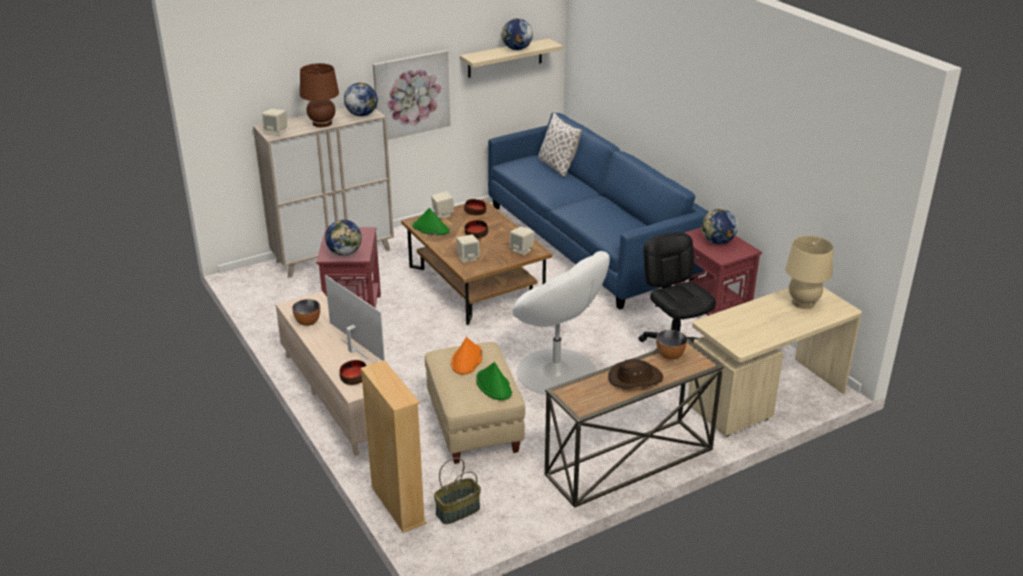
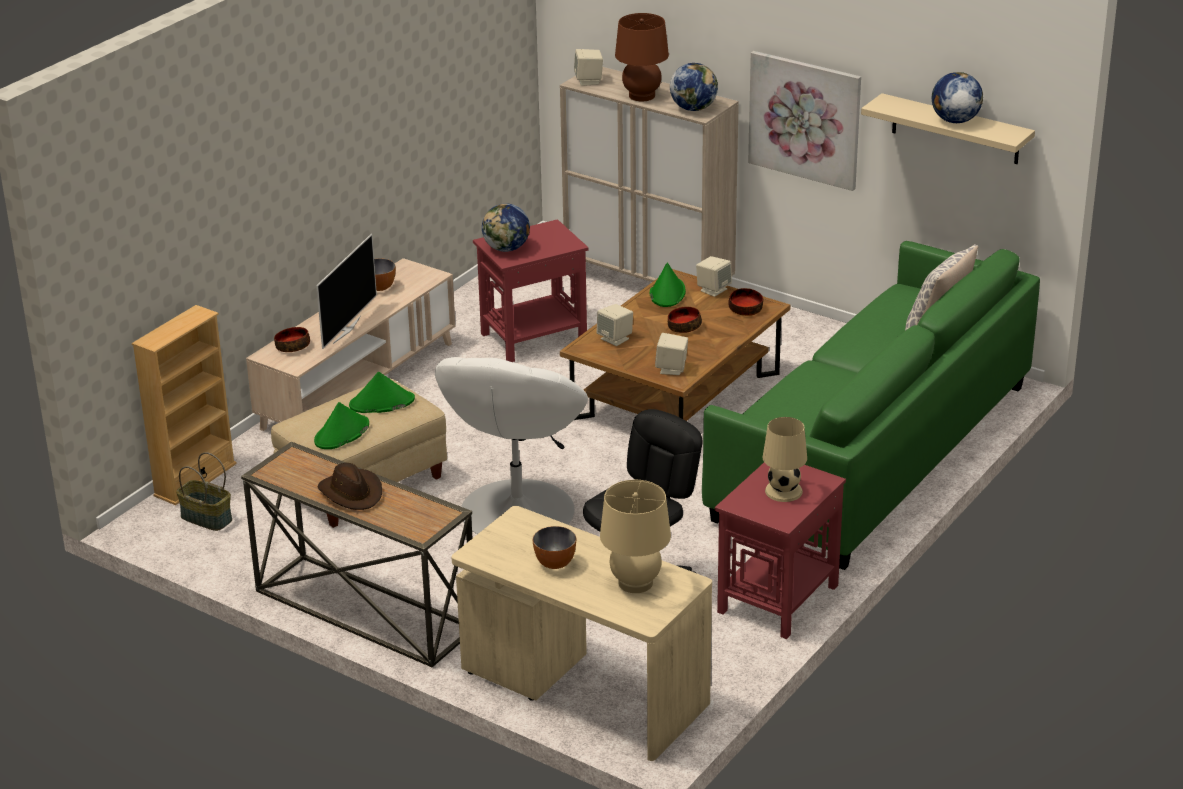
camera: 65 degrees right, 0 degrees up
(467, 360) = (381, 403): orange hat -> green hat
(588, 243) = (873, 451): blue sofa -> green sofa
(670, 355) = (420, 506): bowl -> bowl (555, 563)
(717, 242) = (783, 491): globe -> beige table lamp

